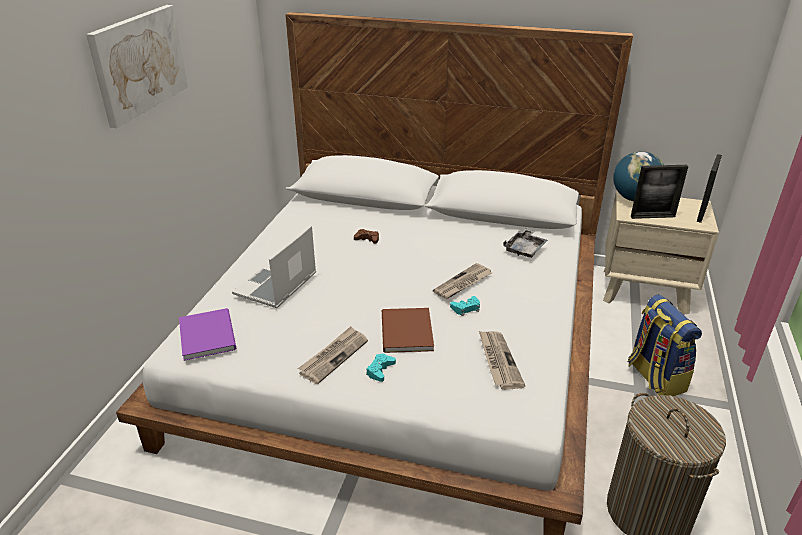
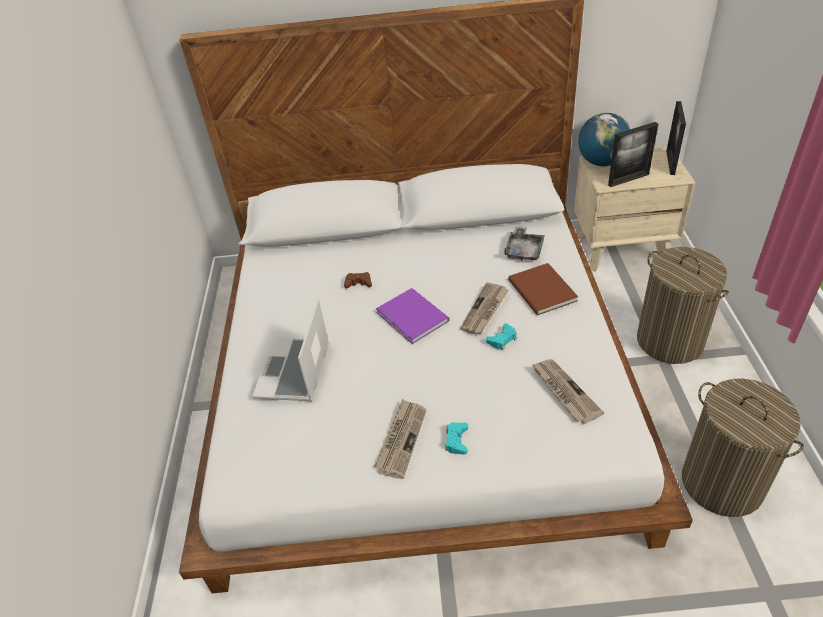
camera: 15 degrees left, 10 degrees up
(139, 63) = (62, 168): picture -> none
(209, 334) = (255, 456): purple book -> purple book (412, 315)
(405, 333) = (458, 388): brown book -> brown book (541, 292)
(654, 377) = (669, 341): backpack -> laundry basket

